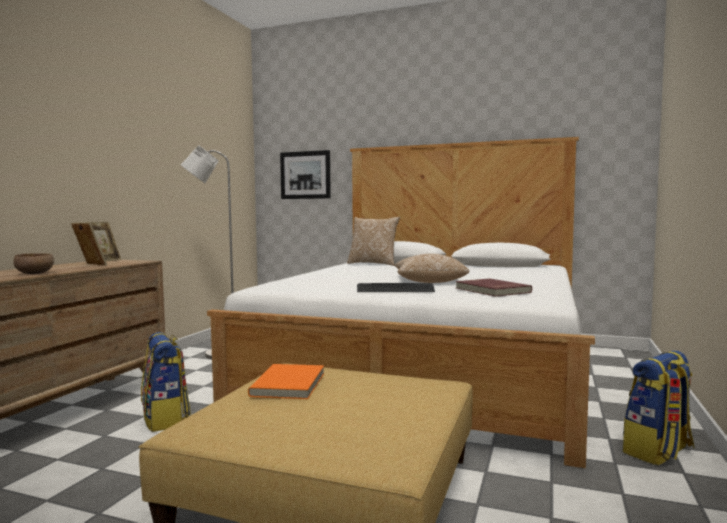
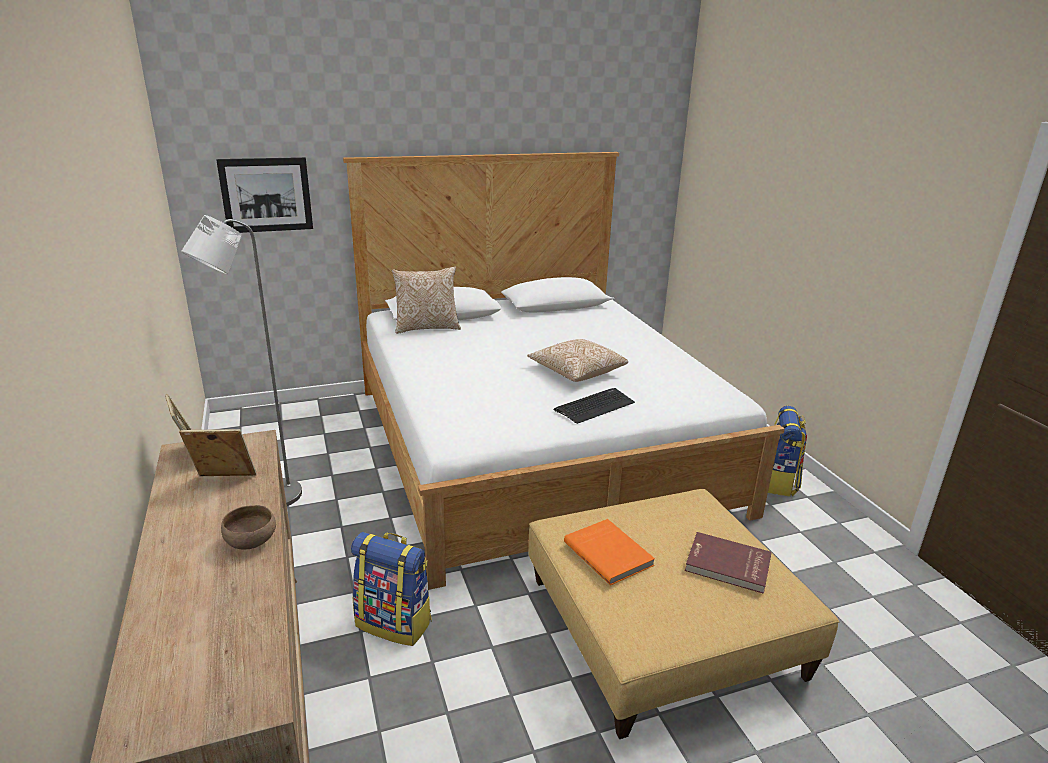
camera: 40 degrees left, 20 degrees up
(491, 290) = (665, 384): red book -> red book (727, 565)

